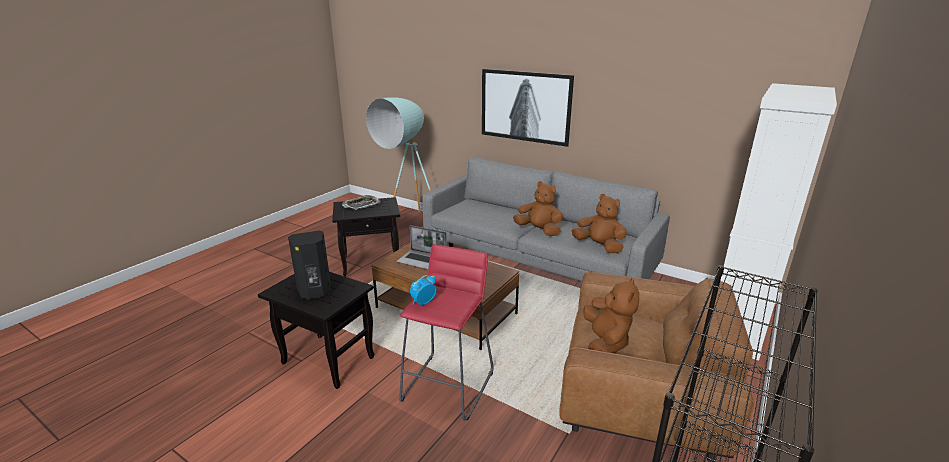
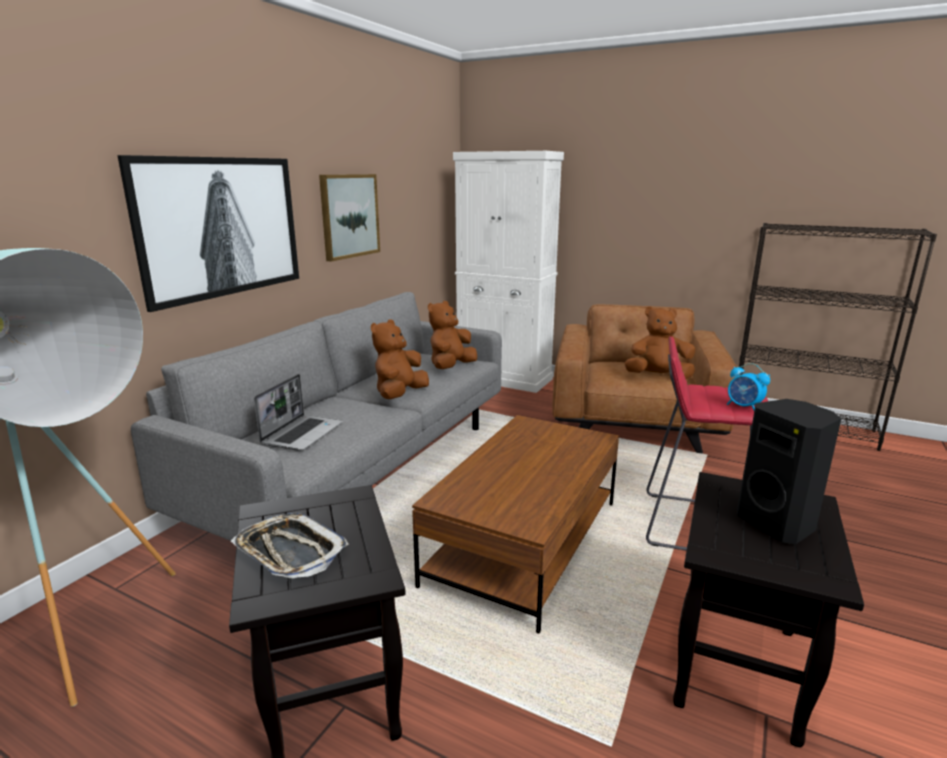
camera: 95 degrees left, 5 degrees down
(422, 261) = (509, 487): laptop -> laptop (302, 433)
(626, 119) = (349, 216): none -> picture

